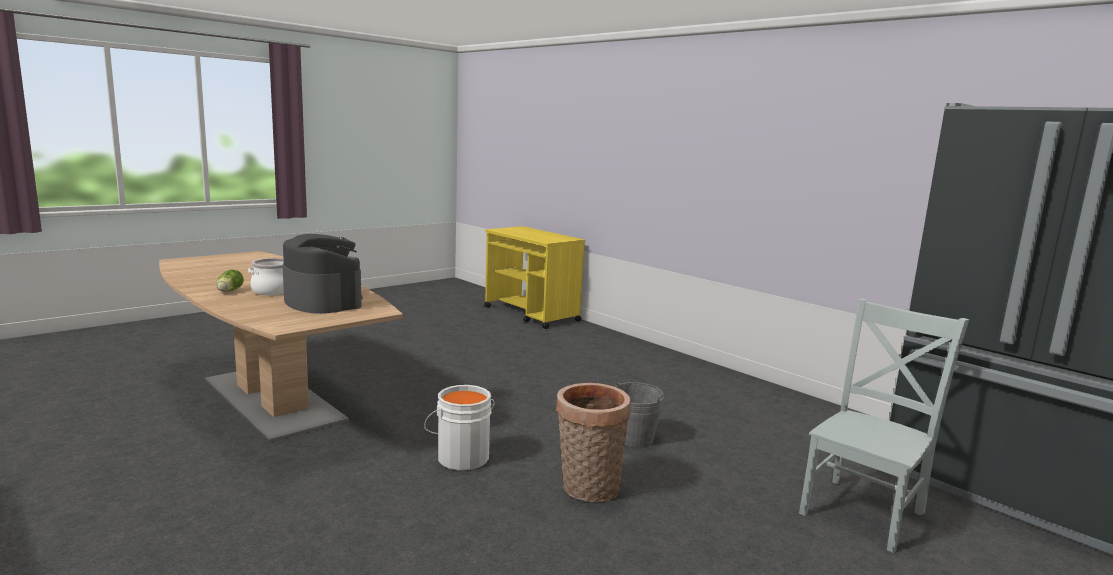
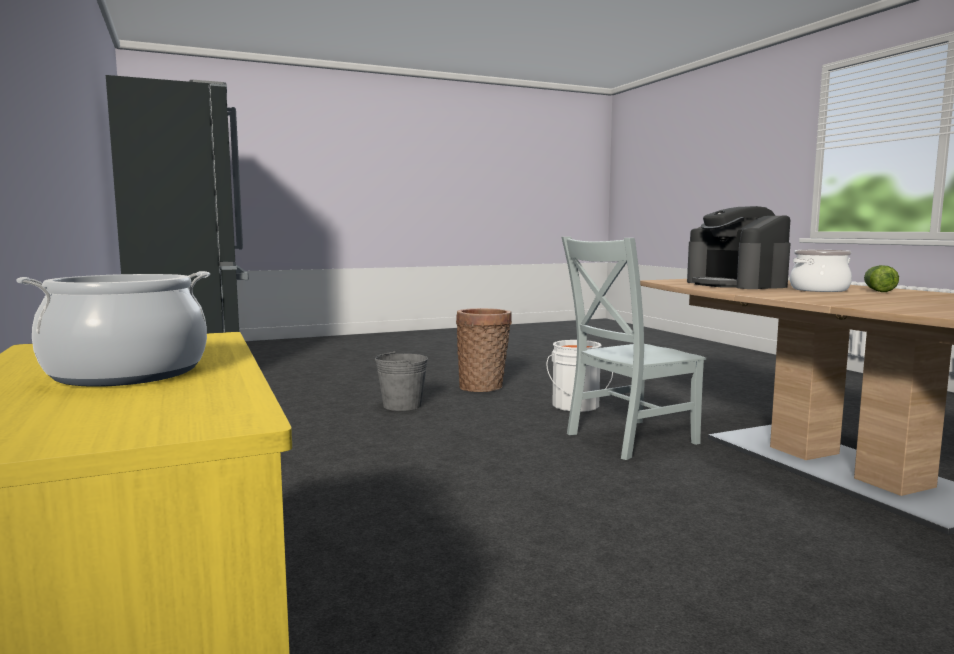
camera: 160 degrees left, 5 degrees down
(532, 234) = (126, 373): none -> cooking pot
(864, 511) = (313, 369): grey chair -> grey chair (627, 439)

